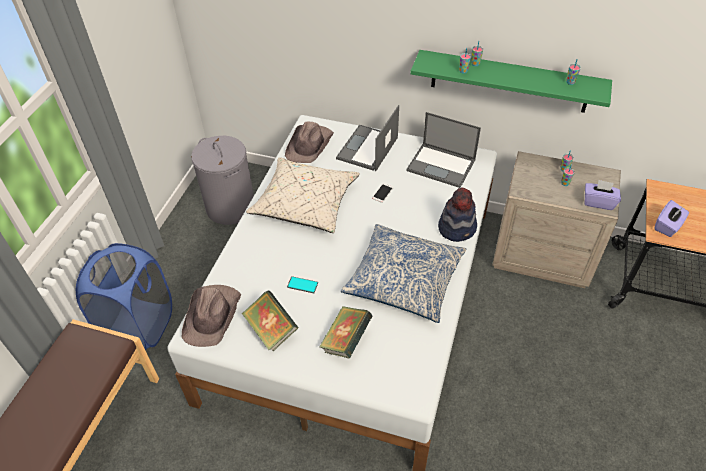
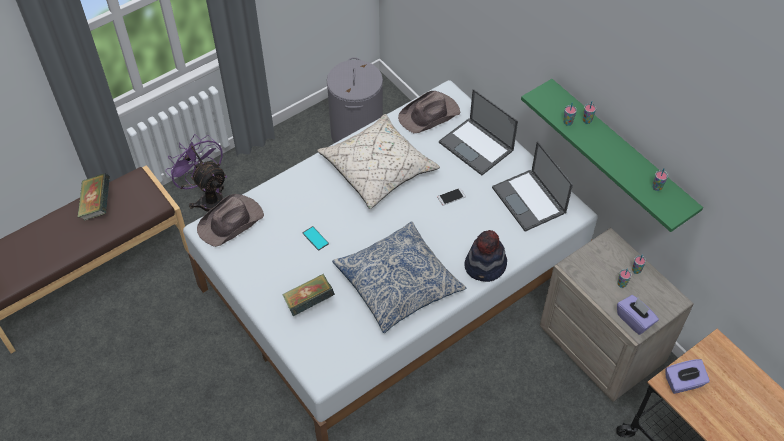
camera: 35 degrees right, 5 degrees up
(139, 326) = (208, 199): blue laundry basket -> purple fan
(271, 330) = (263, 260): book -> book (97, 205)
(367, 149) = (477, 147): laptop -> laptop turned 105 degrees counterclockwise

